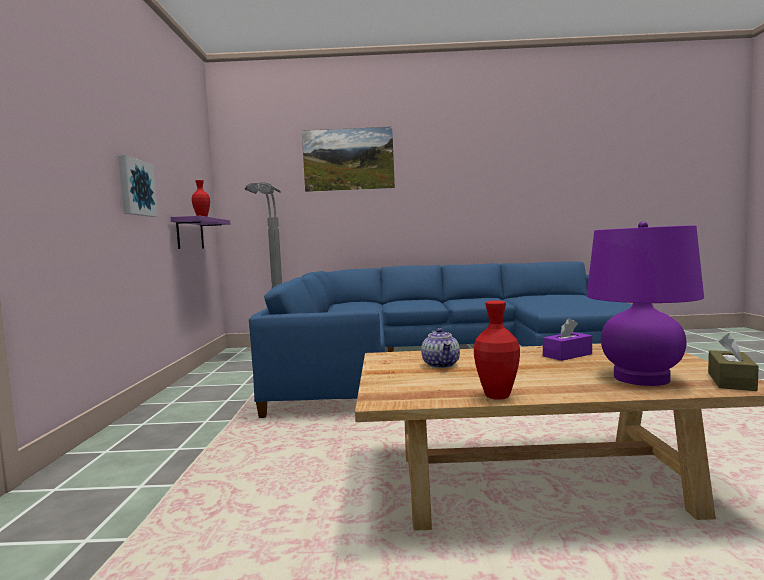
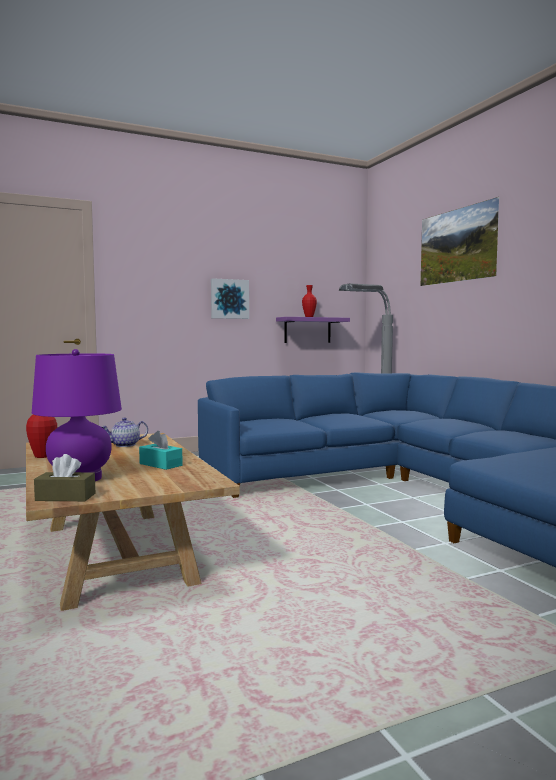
camera: 65 degrees right, 0 degrees up
(567, 355) = (160, 464): purple tissue box -> turquoise tissue box

